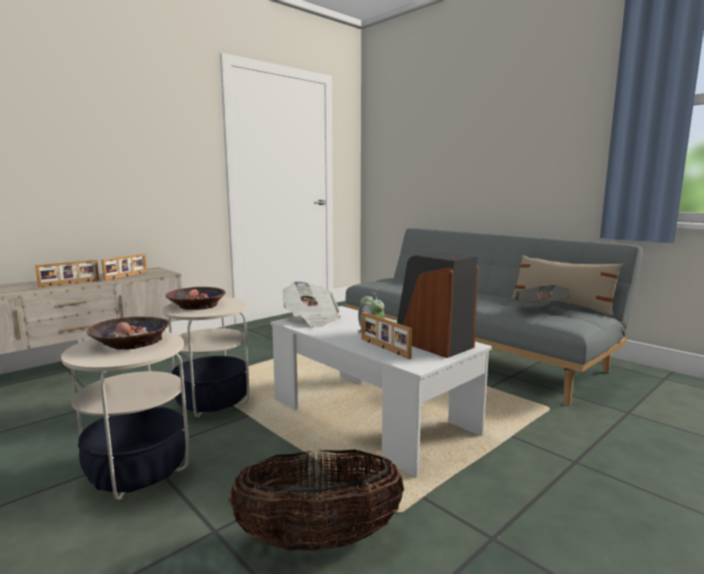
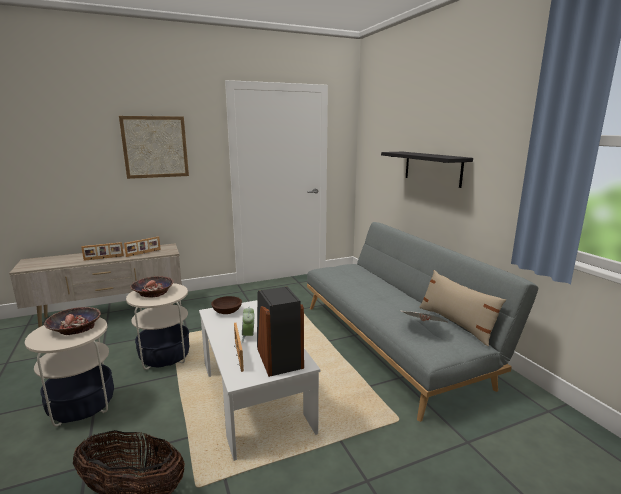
camera: 20 degrees right, 5 degrees up
(131, 129) = (155, 146): none -> picture
(311, 319) = (227, 312): newspaper -> brown bowl
(478, 159) = (432, 168): none -> black shelf

